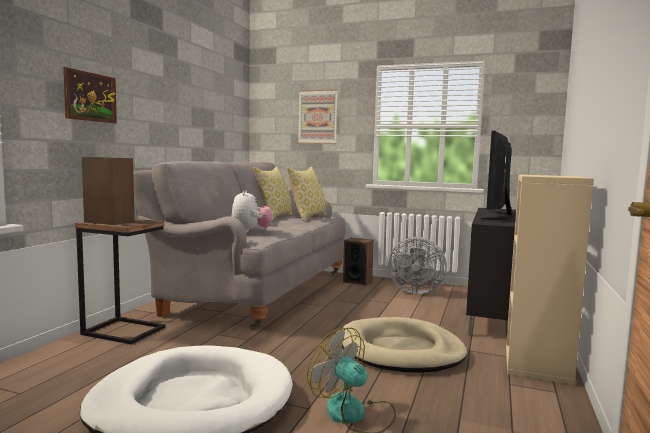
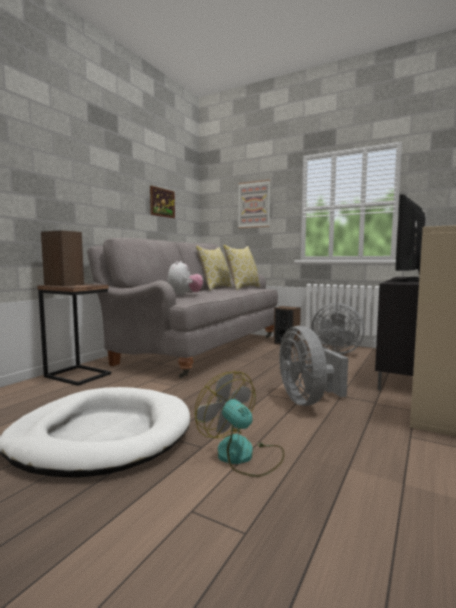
camera: 10 degrees right, 0 degrees up
(90, 97) = (51, 184): picture -> picture (162, 202)
(401, 350) = (308, 400): beige dog bed -> grey fan

